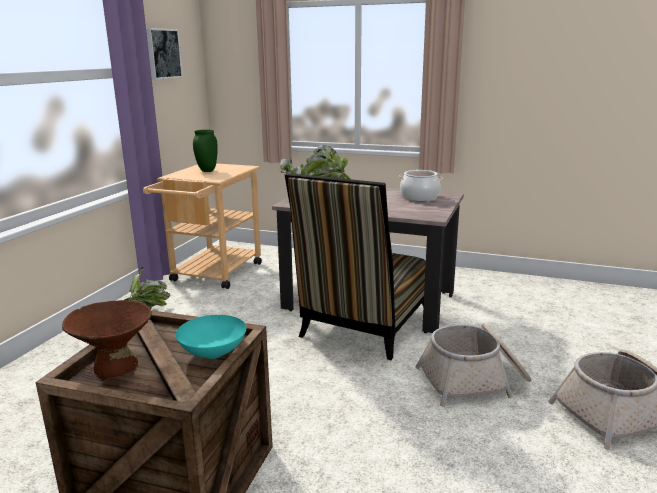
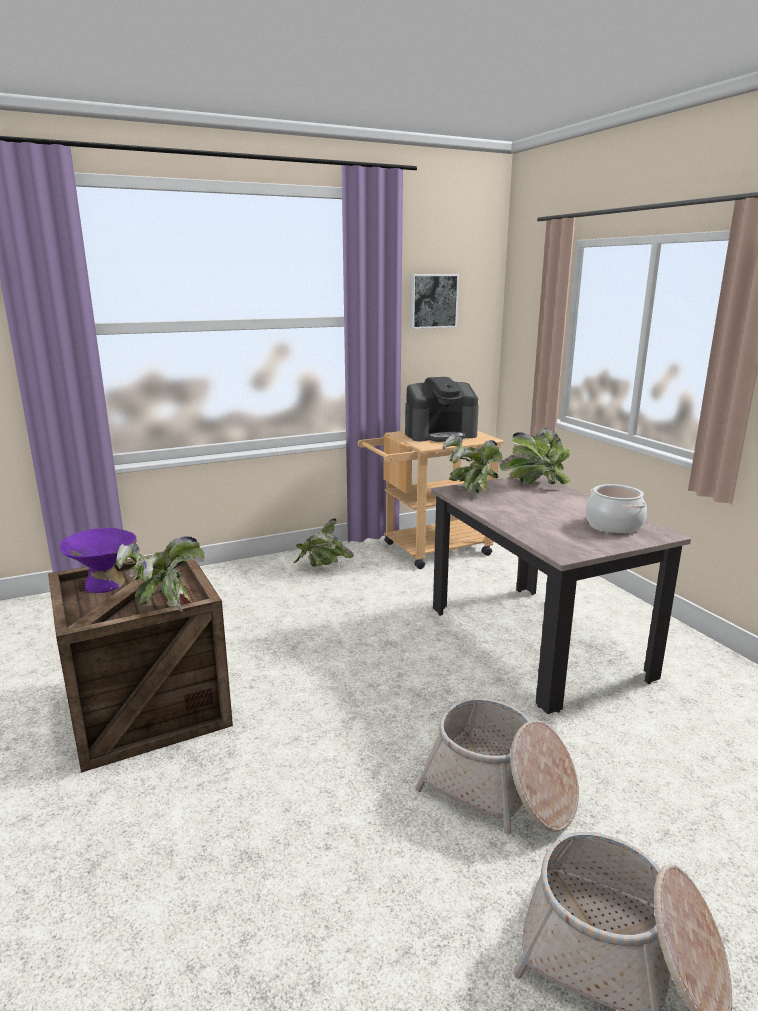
camera: 45 degrees right, 0 degrees up
(115, 365) = (105, 584): brown bowl -> purple bowl
(207, 171) = (440, 434): green vase -> coffee machine
(214, 353) = (163, 605): turquoise bowl -> potted plant
(362, 327) = (480, 665): chair -> none

